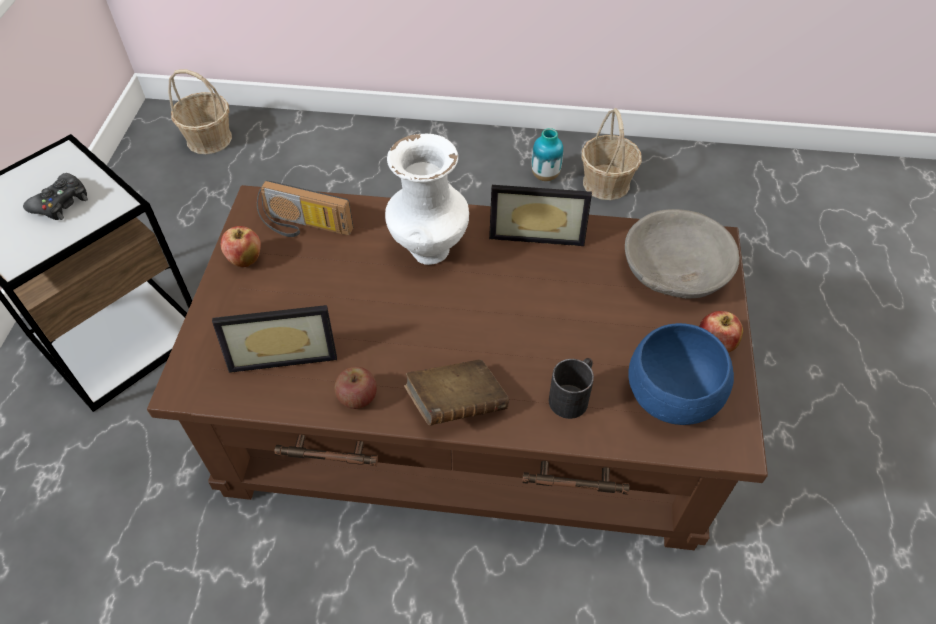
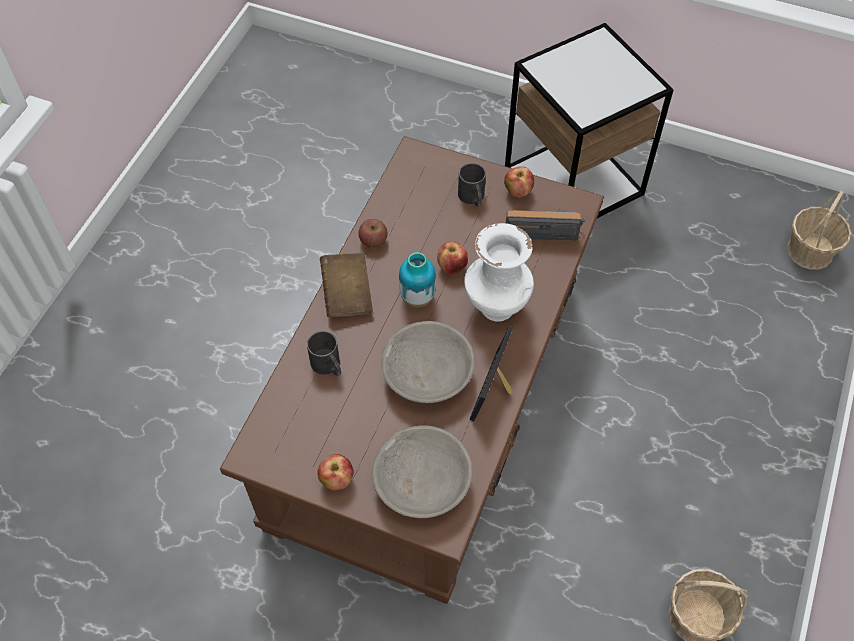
camera: 105 degrees right, 5 degrees up
(61, 203) = (592, 86): black game controller -> none
(263, 302) = (473, 198): none -> black mug
(283, 350) = (426, 205): picture frame -> none
(304, 227) = (543, 230): radio -> radio turned 60 degrees clockwise
(381, 302) = (452, 267): none -> apple
(543, 294) = (427, 374): none -> grey bowl
(545, 176) = (718, 553): vase -> vase (417, 298)
(673, 400) = (300, 430): blue bowl -> none

